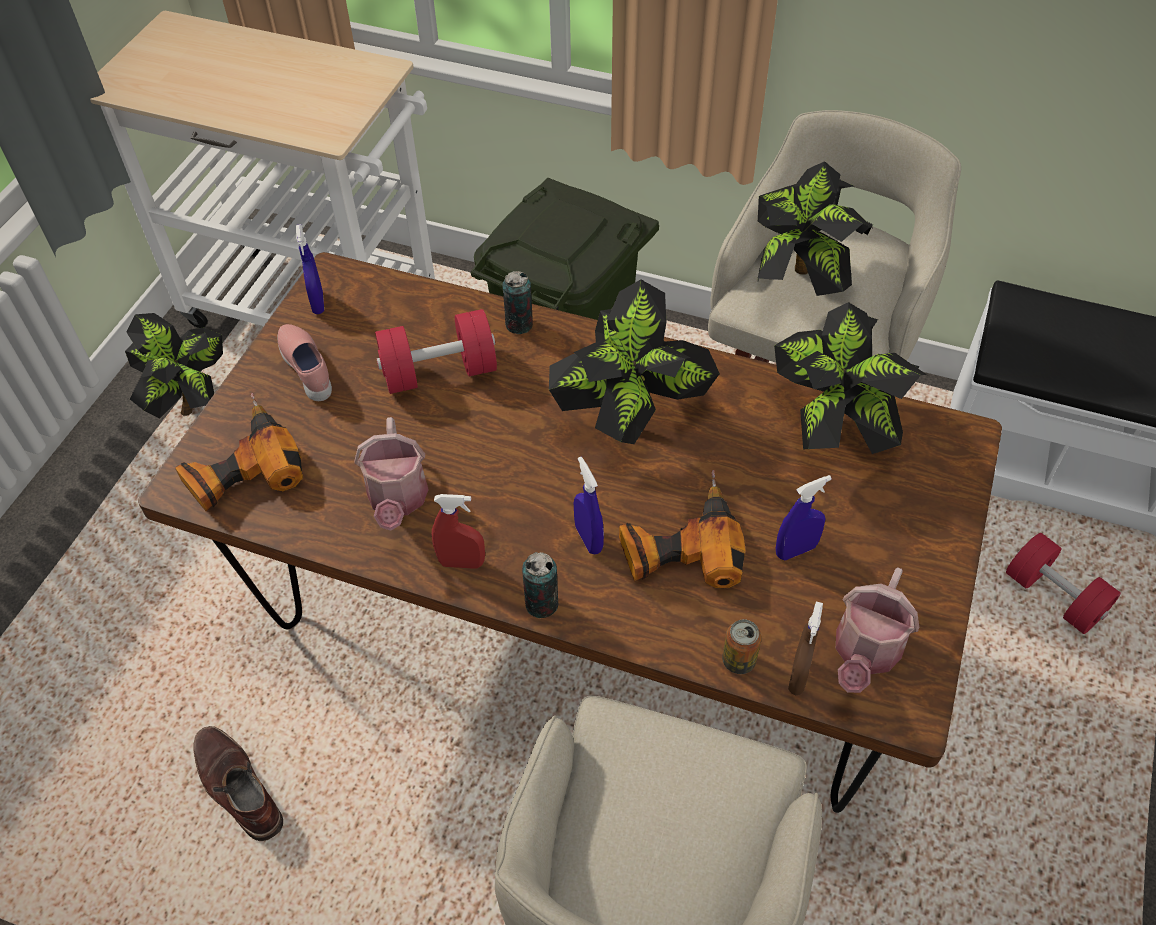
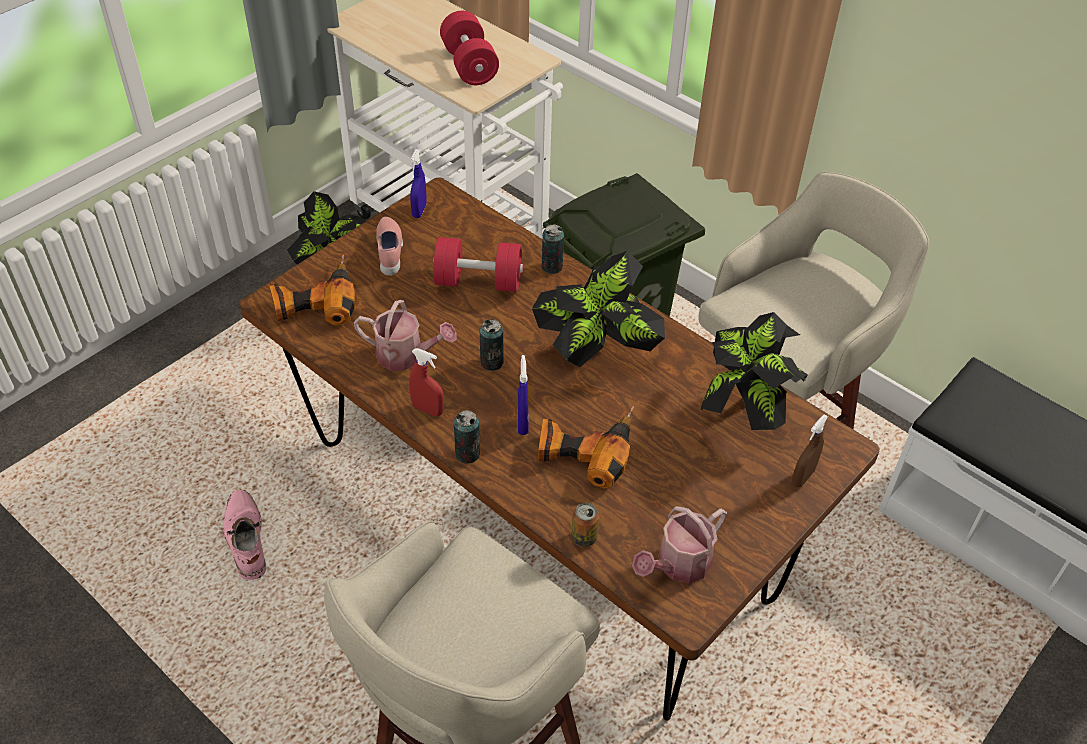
camera: 20 degrees right, 5 degrees down
(237, 787) = (245, 539): brown boot -> pink boot
(398, 500) = (406, 356): watering can -> watering can turned 90 degrees counterclockwise
(509, 472) = (491, 362): none -> can
(796, 550) = (667, 481): blue spray bottle -> none
(798, 281) = (779, 299): potted plant -> none
(798, 676) = (621, 562): brown spray bottle -> brown spray bottle (803, 477)
(1053, 596) = (933, 633): red dumbbell -> red dumbbell (469, 65)

